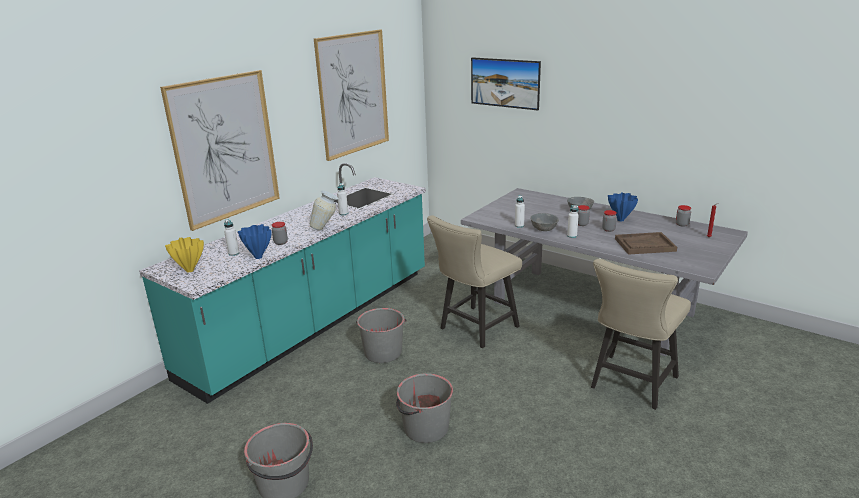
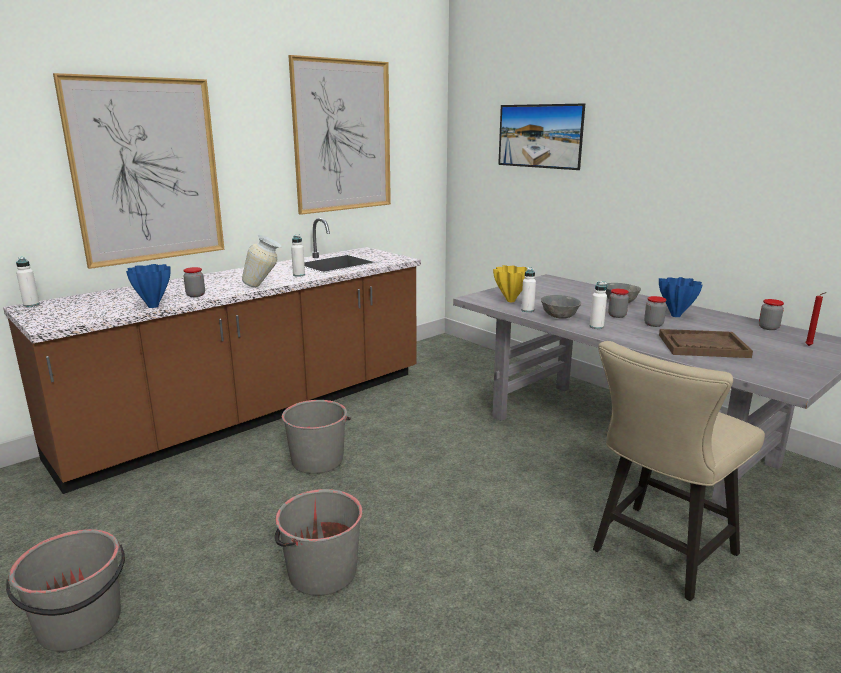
camera: 10 degrees right, 5 degrees down
(189, 270) = (57, 312): yellow vase -> yellow vase (510, 301)
(234, 253) = (129, 300): white bottle -> white bottle (31, 305)
(315, 322) = (254, 414): turquoise counter -> brown counter
(475, 329) = (452, 447): beige chair -> none

